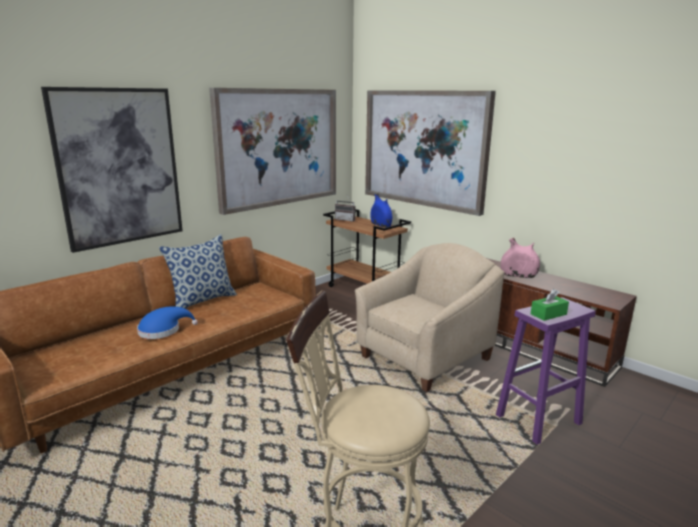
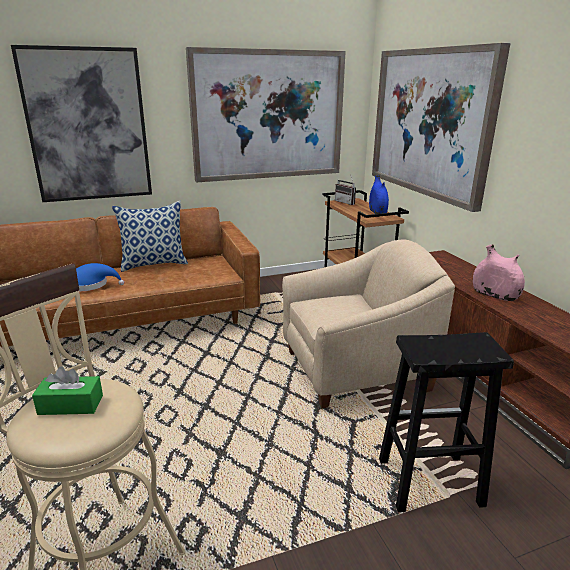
camera: 25 degrees right, 5 degrees up
(537, 420) = (427, 482): purple stool -> black stool
(548, 314) = (434, 350): green tissue box -> green tissue box (71, 405)

